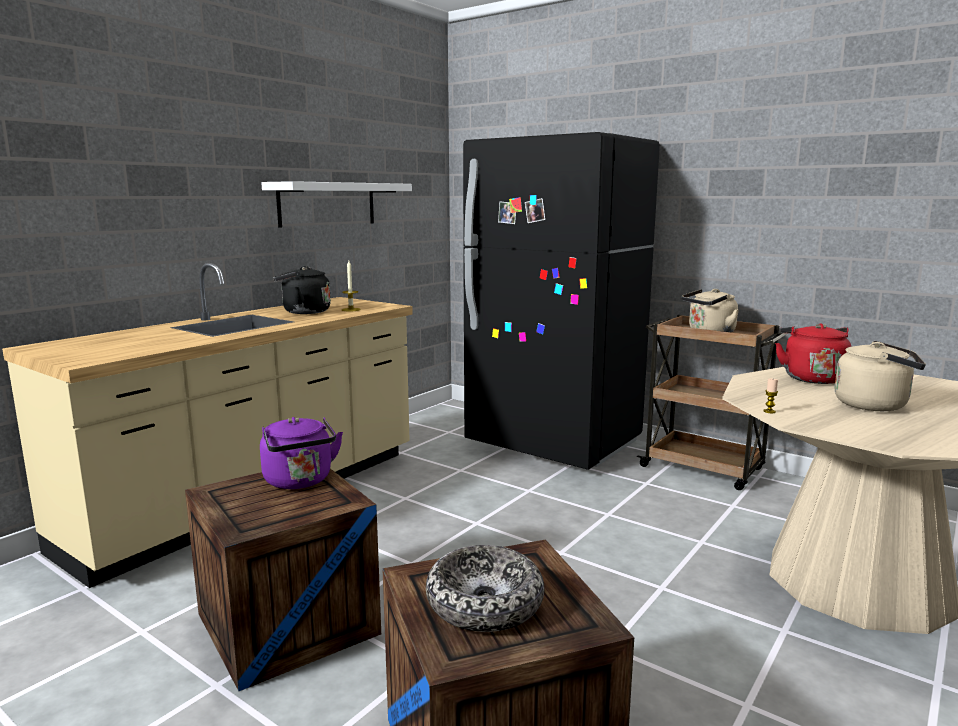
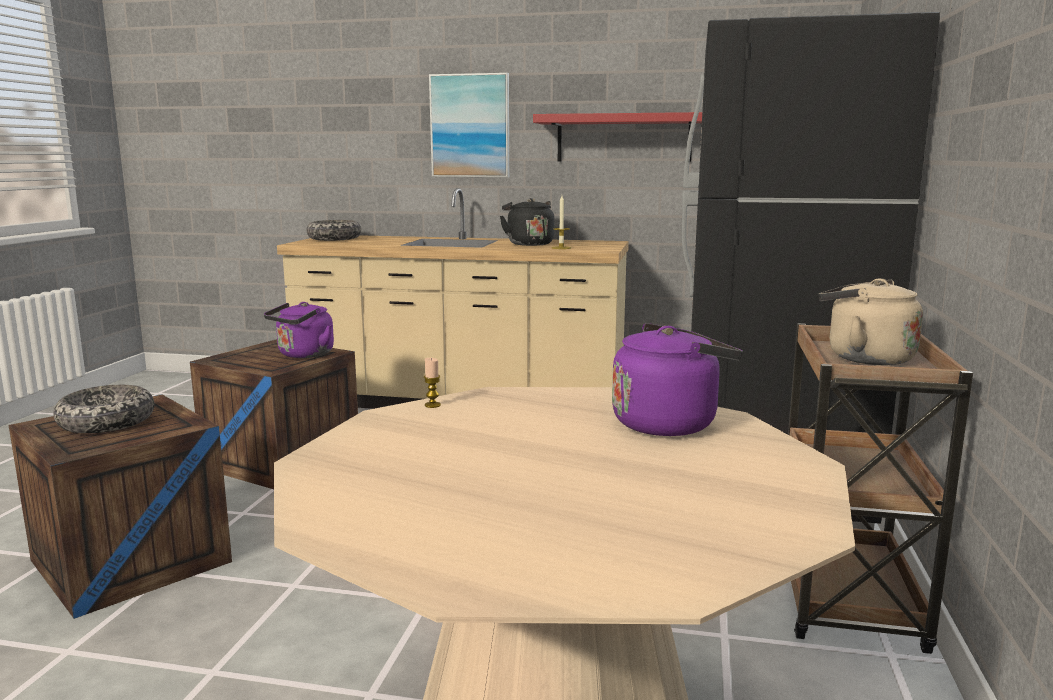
camera: 65 degrees right, 0 degrees up
(74, 348) = (334, 239): none -> bowl
(190, 191) = (470, 126): none -> picture
(327, 204) = (623, 138): white shelf -> red shelf
(811, 378) = (669, 423): red kettle -> purple kettle
(875, 405) = (529, 456): beige kettle -> none

